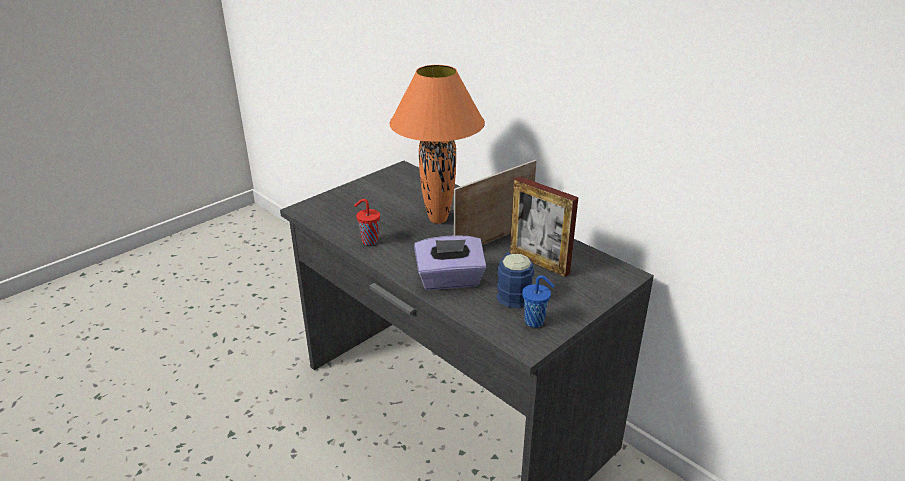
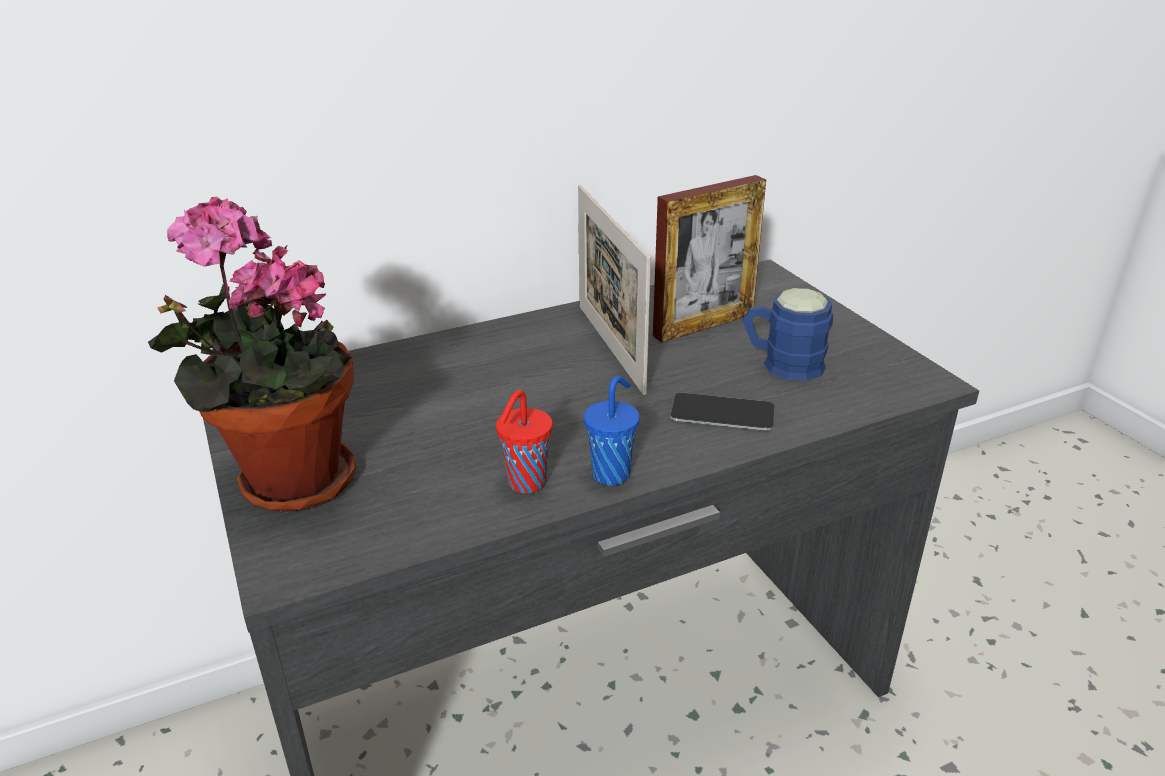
camera: 70 degrees left, 0 degrees up
(349, 195) = (287, 482): none -> potted plant
(439, 219) = (499, 386): orange table lamp -> none
(450, 280) = (722, 413): purple tissue box -> phone
(535, 322) = (866, 362): blue cup -> blue cup (612, 473)

